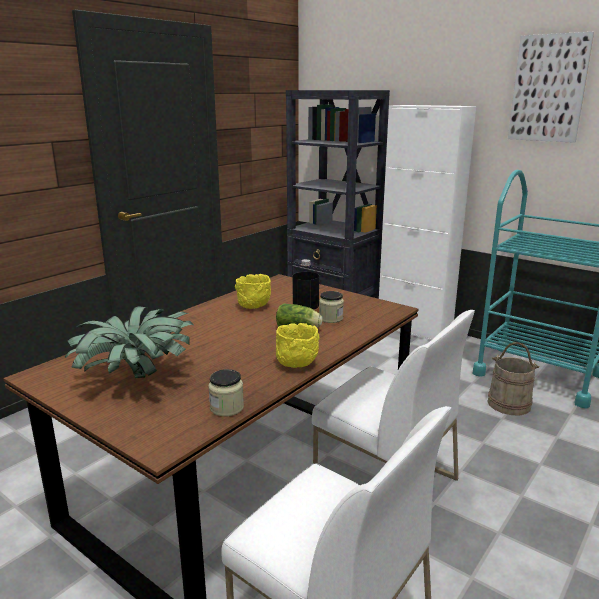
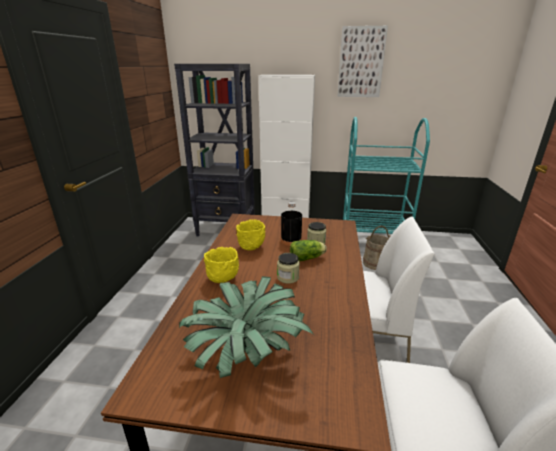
camera: 30 degrees left, 5 degrees up
(227, 408) = (353, 352): jar -> jar (288, 277)
(296, 365) = (347, 291): yellow bowl -> yellow bowl (223, 279)

